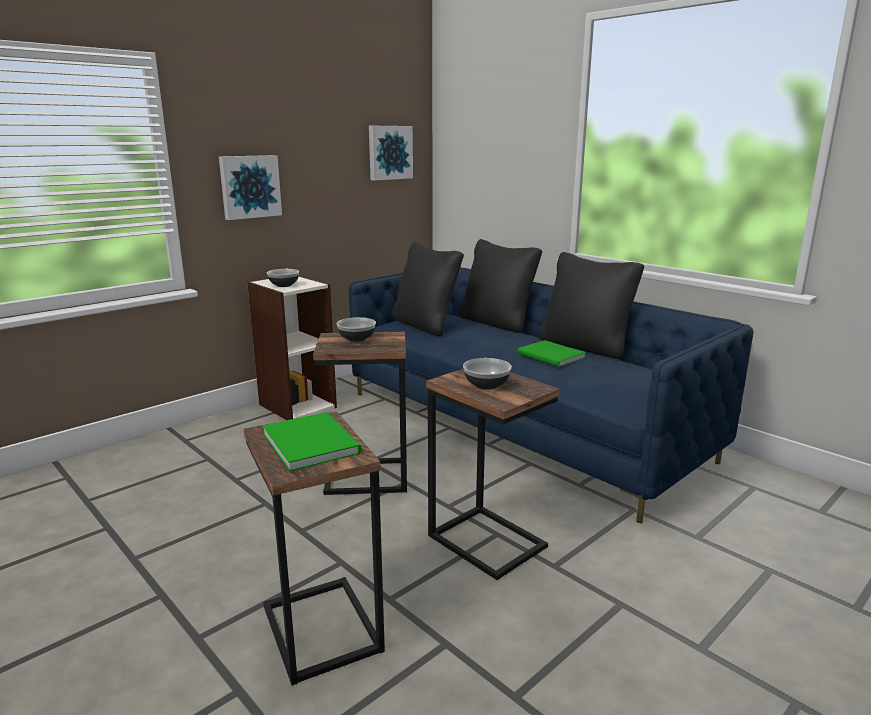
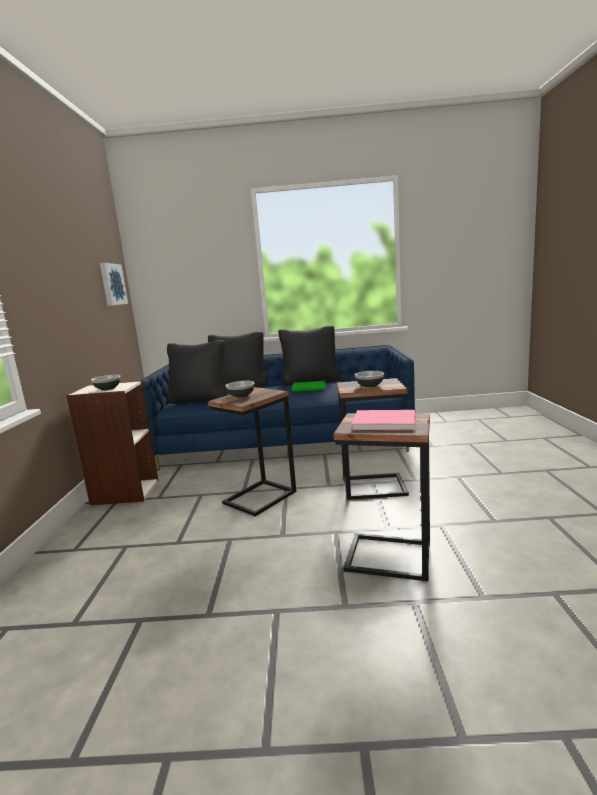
camera: 45 degrees left, 5 degrees down
(249, 186) = (48, 311): picture -> none
(312, 441) = (382, 421): green book -> pink book

